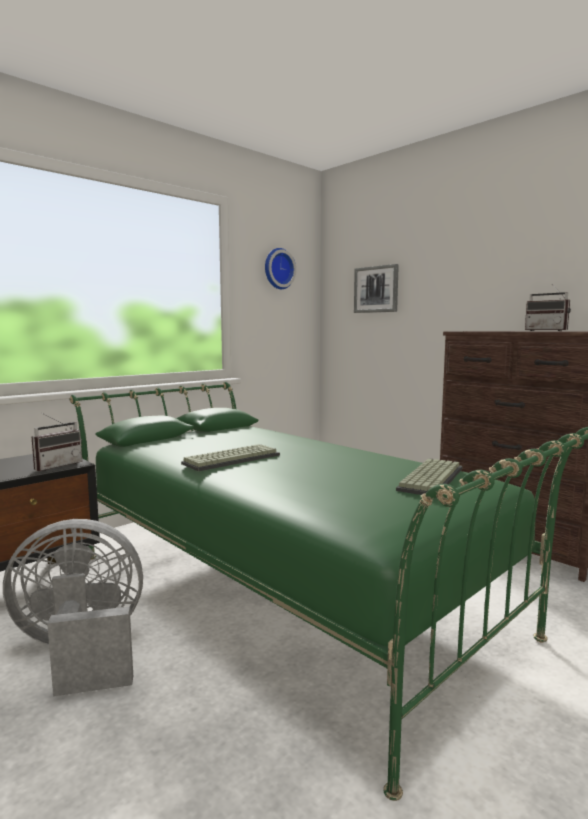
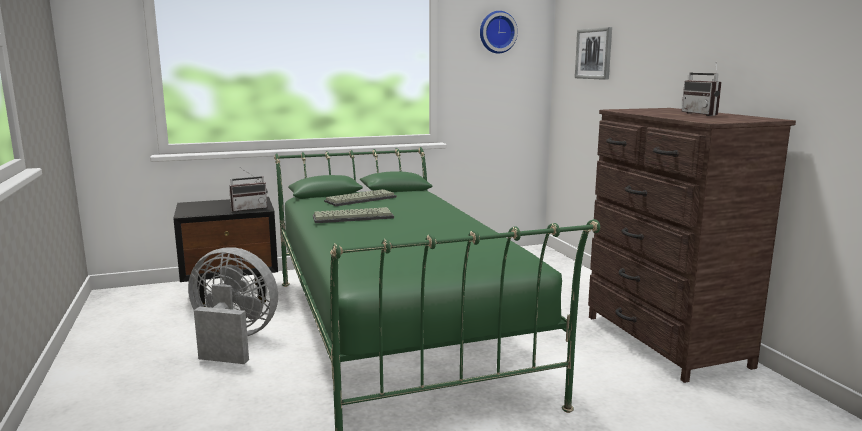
camera: 25 degrees right, 5 degrees up
(429, 478) = (473, 250): keyboard -> keyboard (361, 199)

